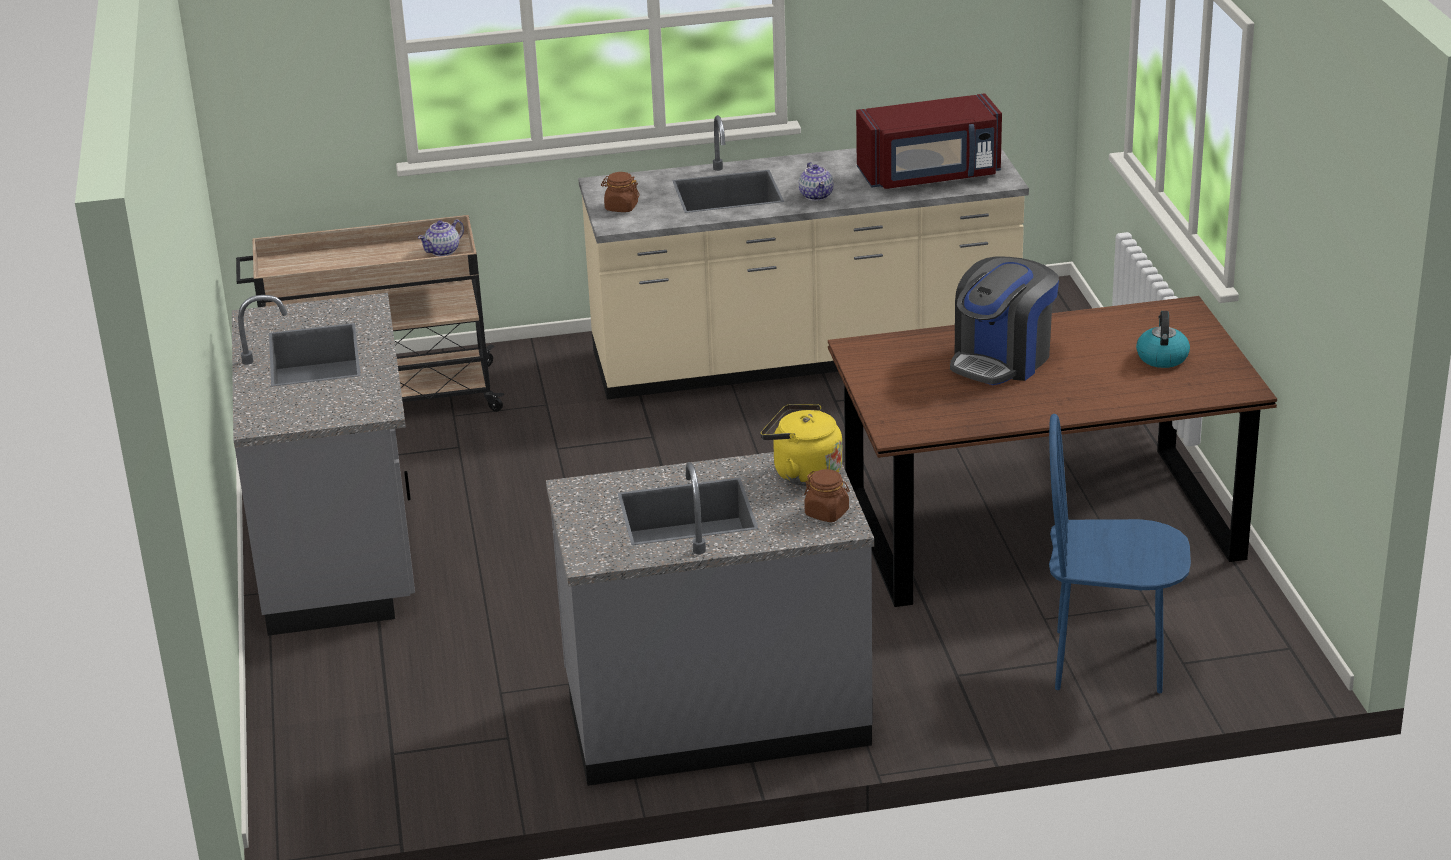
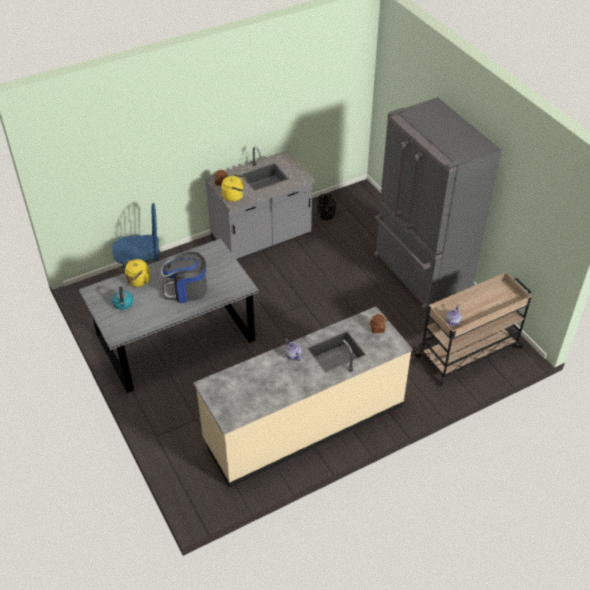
camera: 160 degrees right, 15 degrees up
(341, 553) = (420, 273): grey counter -> grey fridge
(474, 746) = (326, 215): none -> black planter
(930, 175) = (244, 383): red microwave -> none
(1002, 359) = (186, 290): coffee machine -> coffee machine turned 120 degrees counterclockwise
(1040, 523) = (176, 338): brown dining table -> grey dining table
(1122, 391) = (137, 281): none -> yellow kettle

